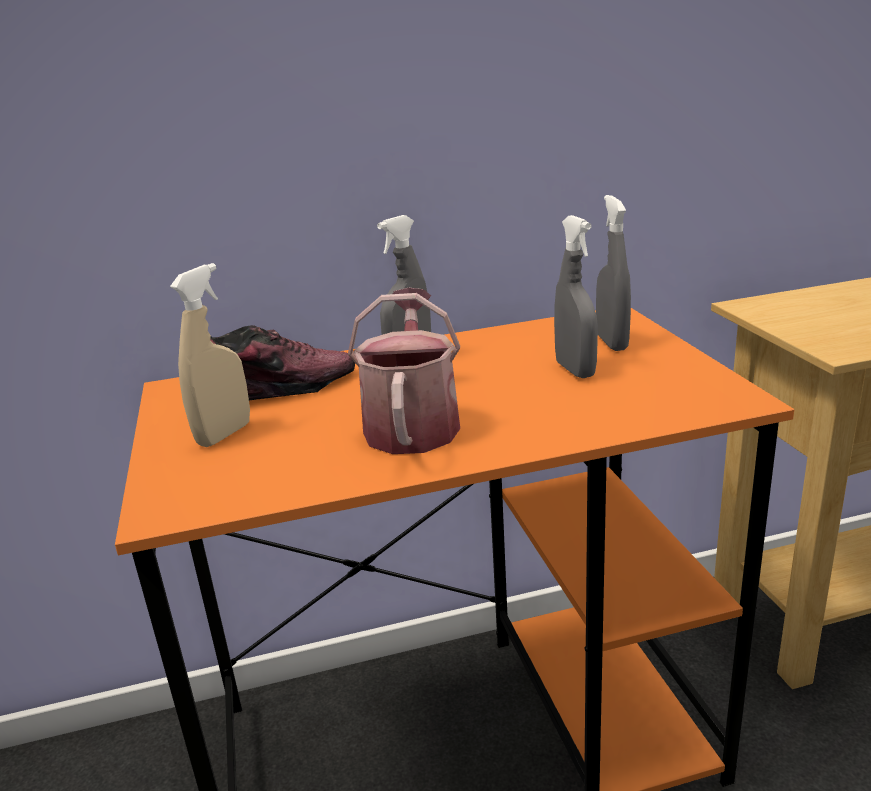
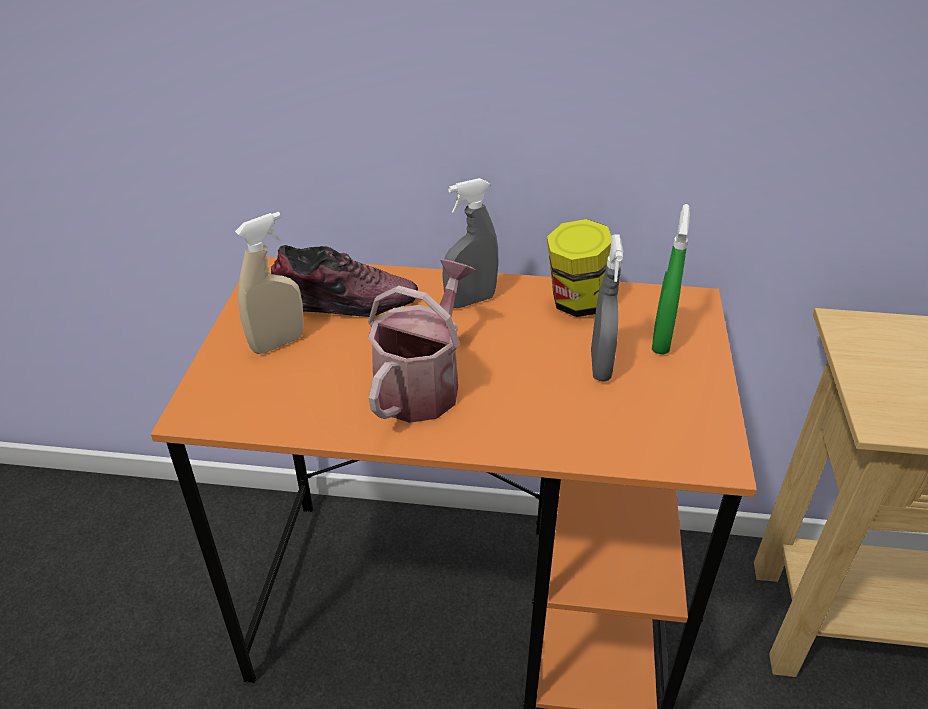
camera: 20 degrees right, 15 degrees up
(513, 338) = (577, 303): none -> jar
(611, 342) = (661, 339): grey spray bottle -> green spray bottle

